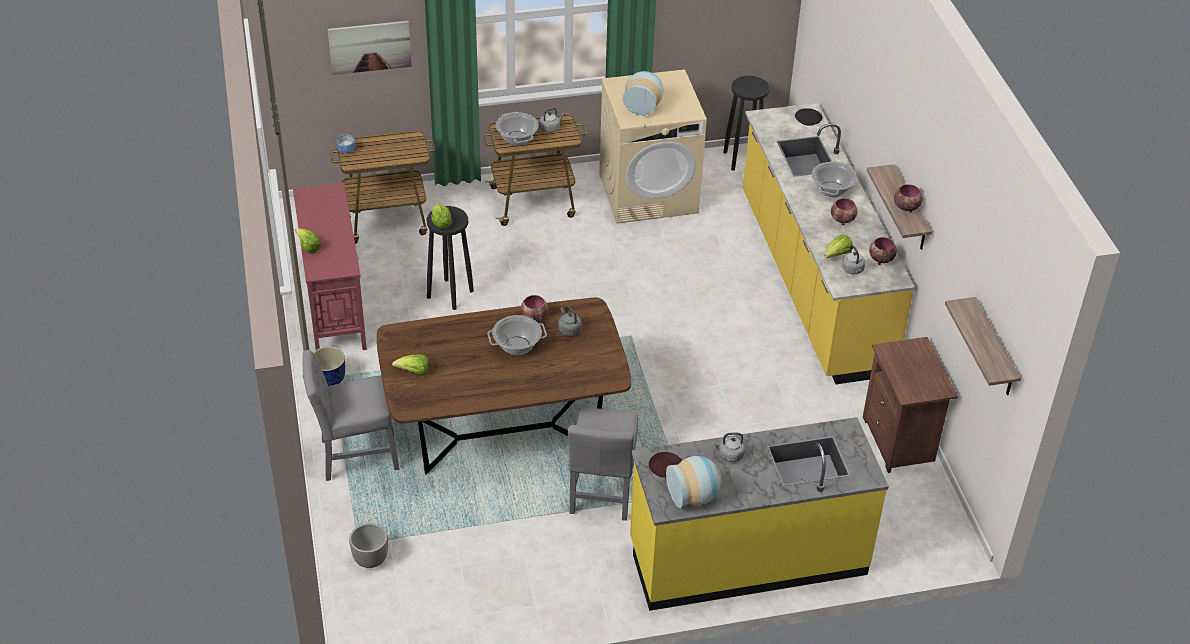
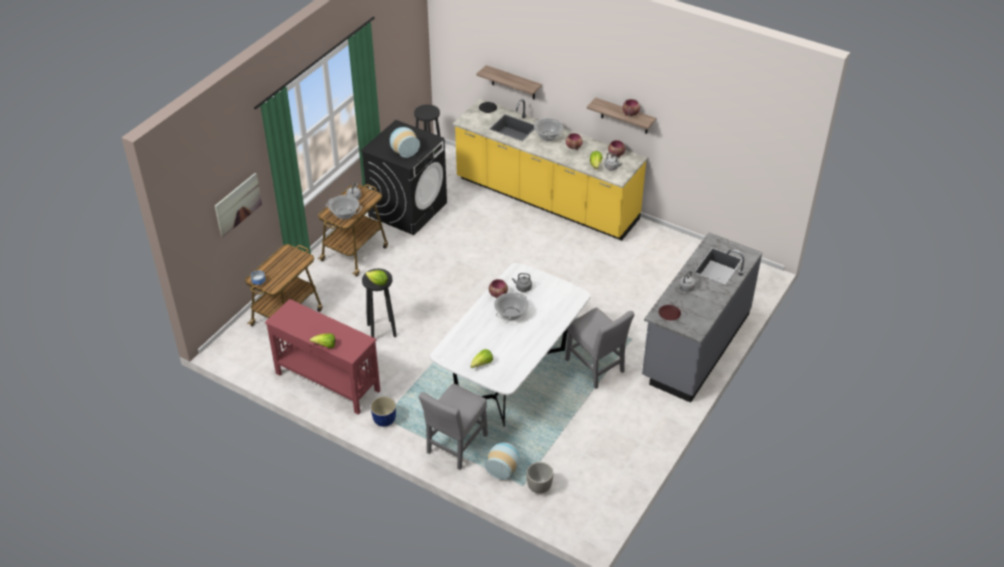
camera: 45 degrees left, 0 degrees up
(504, 433) = (511, 376): brown dining table -> white dining table
(649, 193) = (408, 209): beige washing machine -> black washing machine
(694, 496) = (699, 317): vase -> vase (503, 468)
(747, 557) = (695, 346): yellow counter -> grey counter
(900, 441) = (682, 246): brown nightstand -> none
(994, 350) = (752, 154): shelf -> shelf (513, 83)

